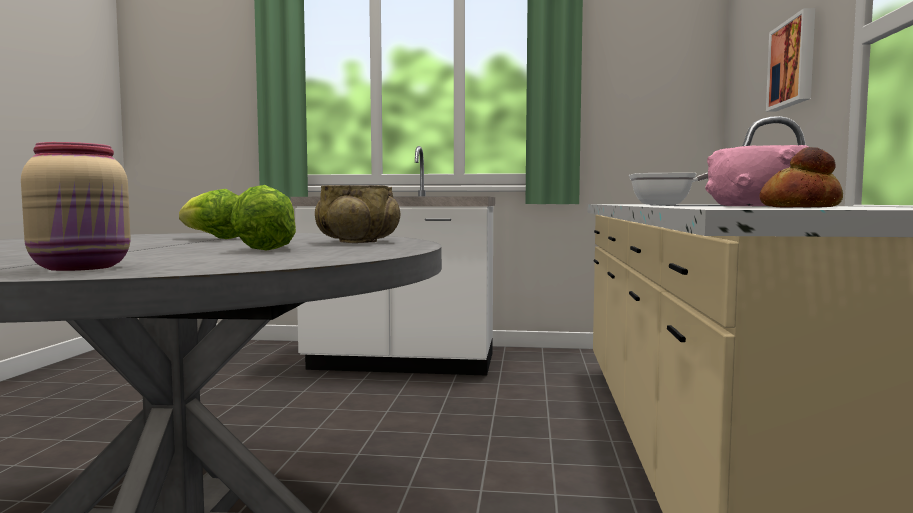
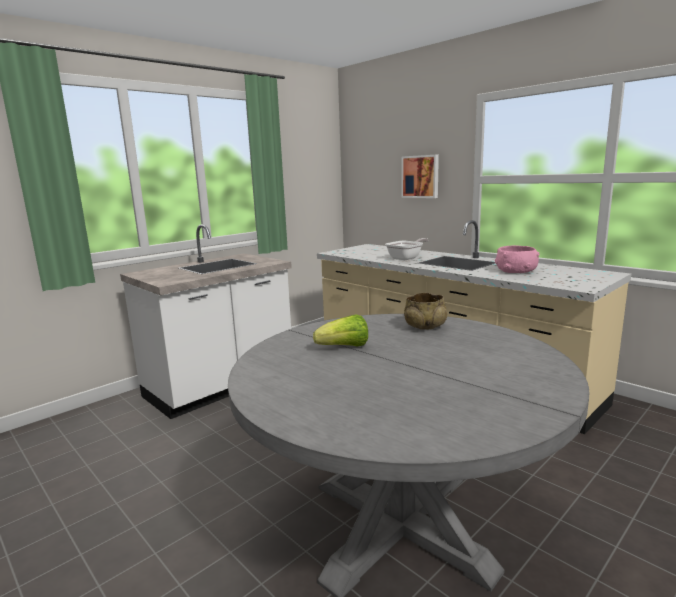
camera: 50 degrees left, 10 degrees up
(83, 267) = (539, 385): beige jar -> none
(269, 248) = (453, 346): lettuce -> none
(798, 207) = (567, 279): bread -> none

